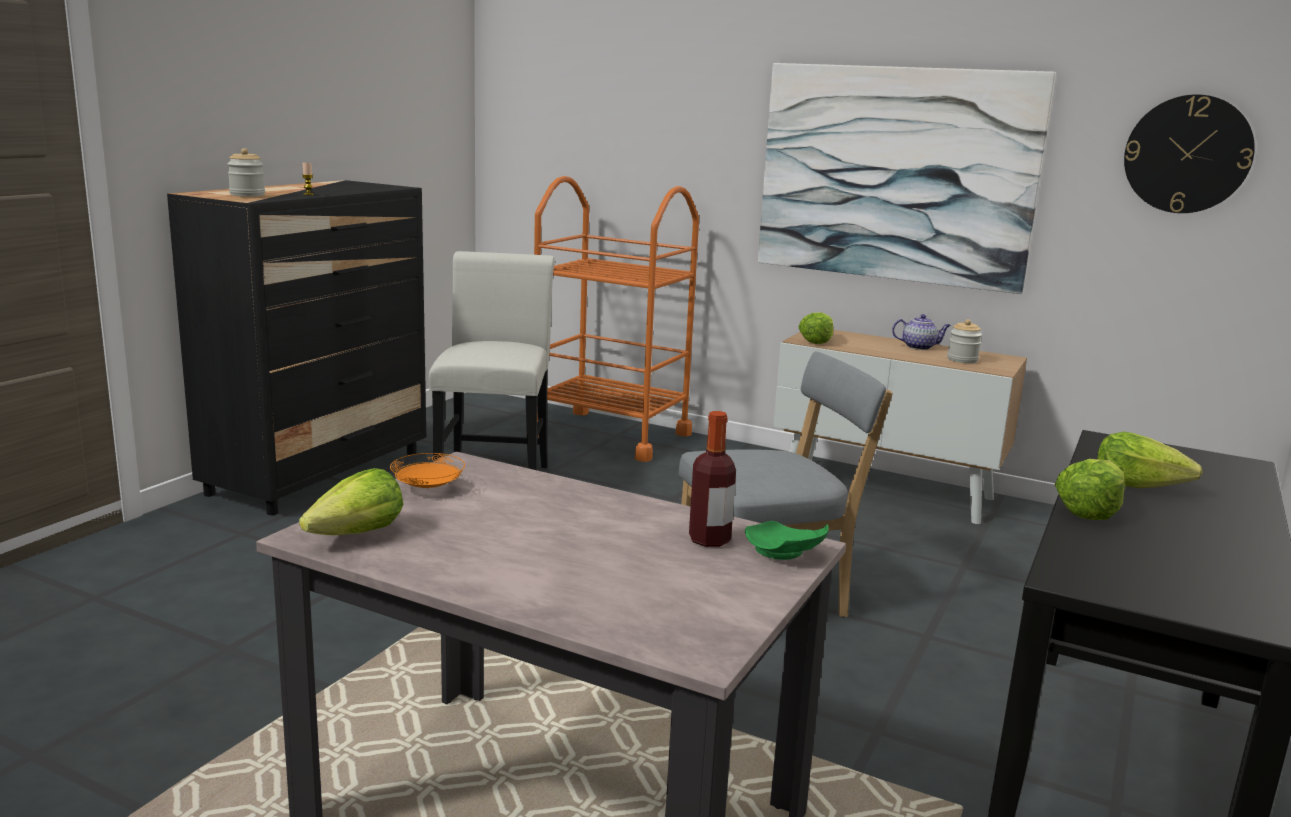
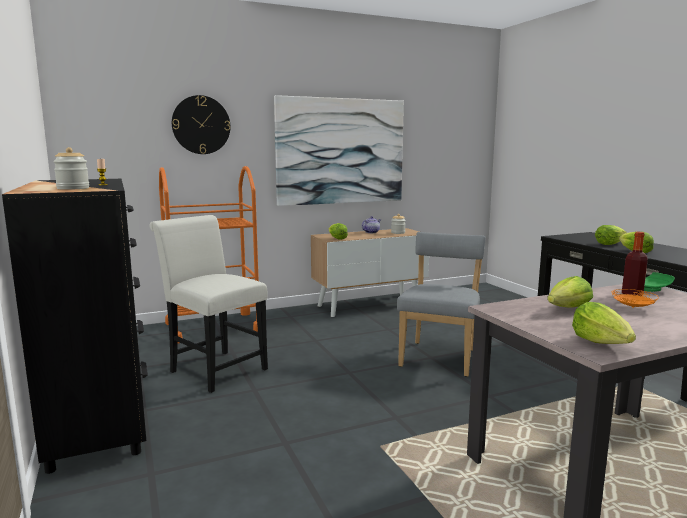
camera: 50 degrees left, 5 degrees down
(428, 488) = (530, 319): orange plate -> orange plate (633, 307)
(525, 504) = (568, 309): none -> lettuce
(1187, 154) = (448, 134): wall clock -> wall clock (201, 125)

